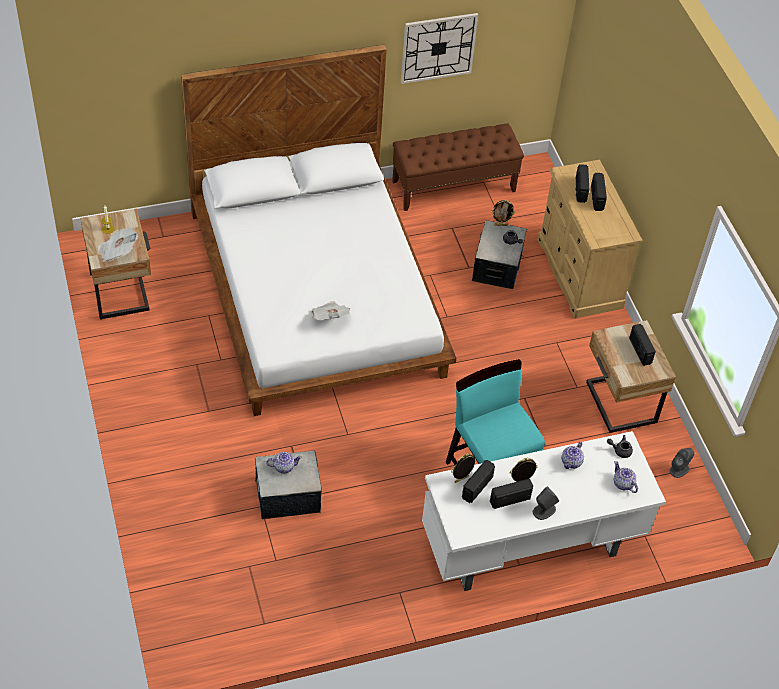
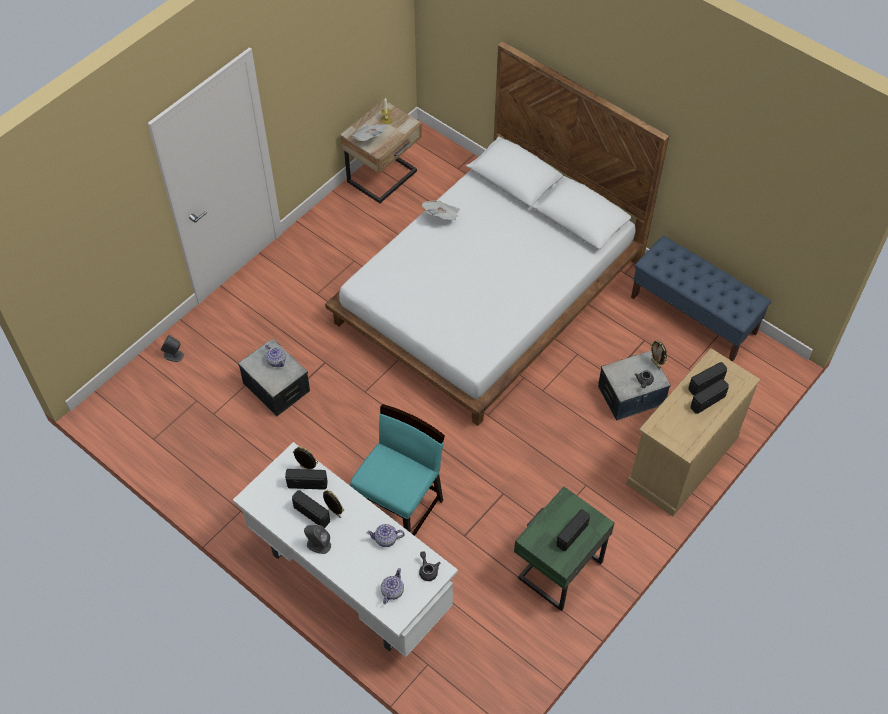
camera: 60 degrees right, 5 degrees up
(330, 318) = (424, 300): newspaper -> newspaper (442, 216)
(438, 47) = (719, 176): wall clock -> none
(454, 186) = (693, 315): brown bench -> blue bench
(619, 404) = (557, 569): beige nightstand -> green nightstand
(679, 469) = (523, 656): grey speaker -> grey speaker (174, 355)

